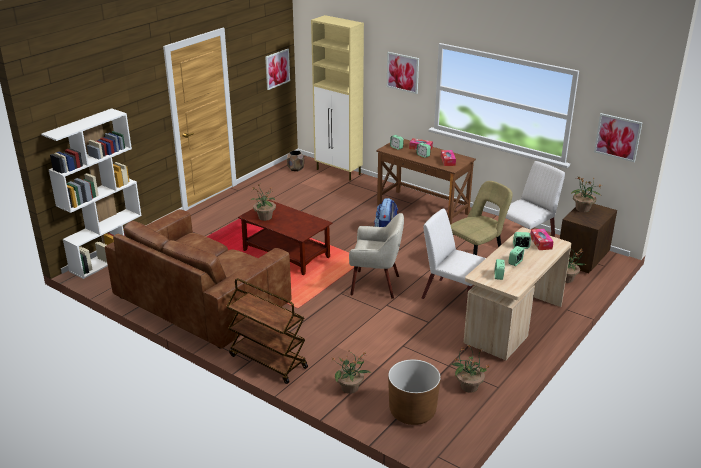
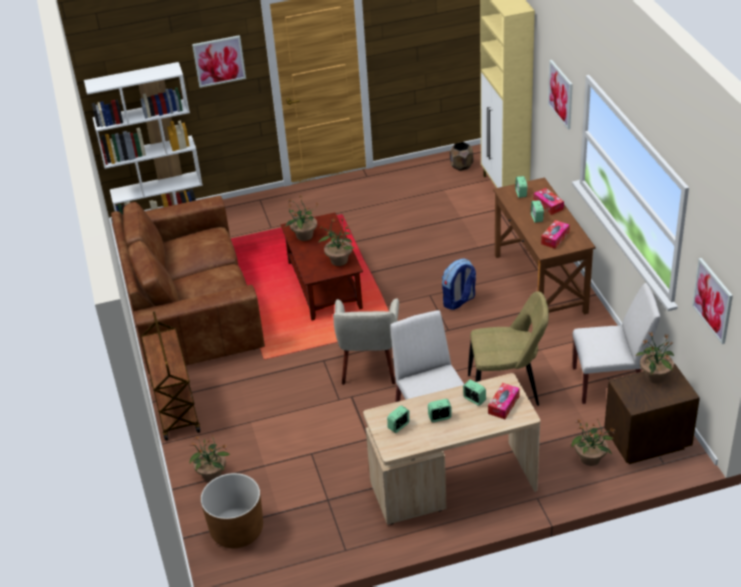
camera: 40 degrees right, 10 degrees up
(277, 69) = (455, 33): picture -> picture (219, 61)
(376, 285) = (369, 366): beige armchair -> beige armchair turned 45 degrees clockwise
(468, 386) = (318, 533): potted plant -> potted plant (339, 260)

